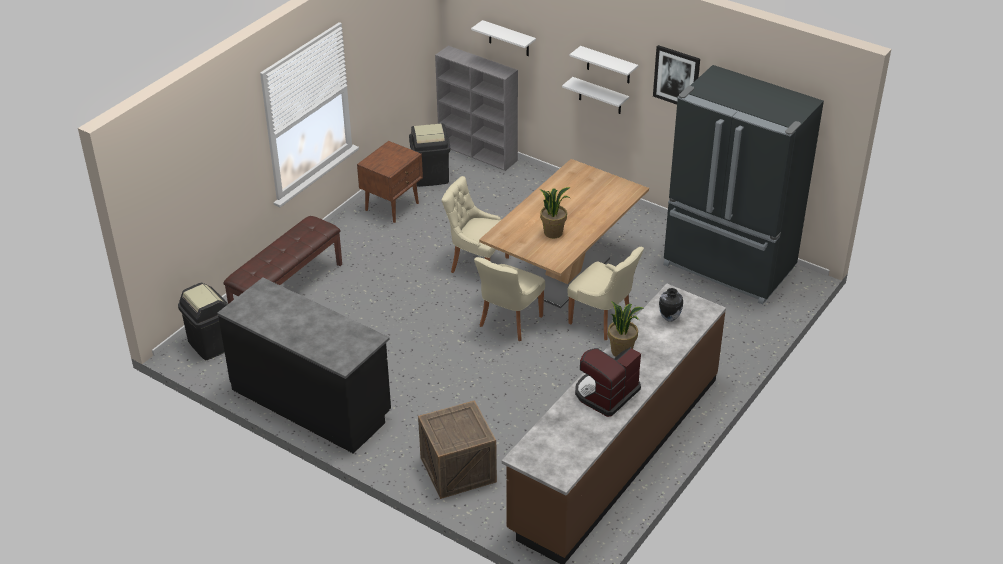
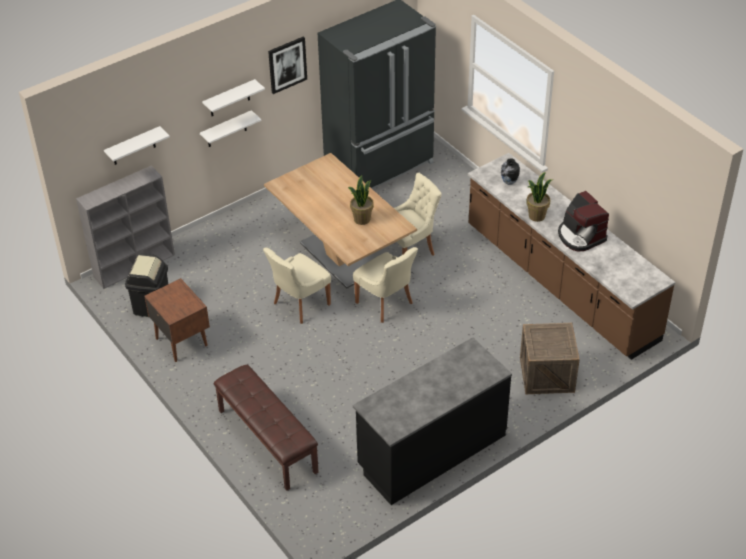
camera: 70 degrees left, 5 degrees up
(211, 344) = (319, 511): black trash can -> none

